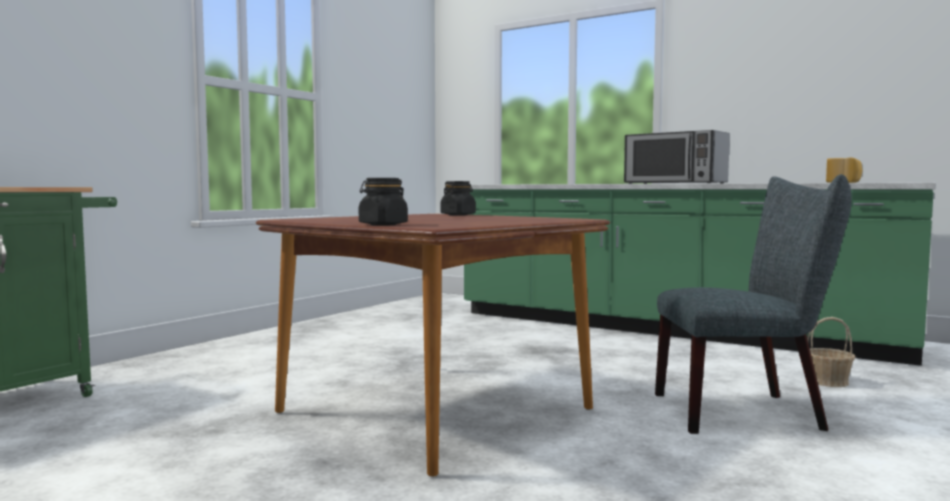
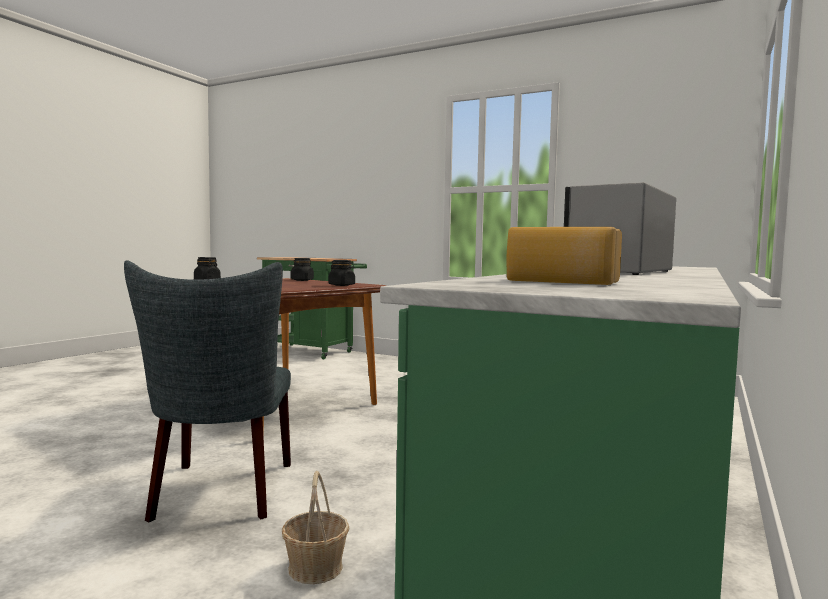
camera: 85 degrees right, 0 degrees up
(344, 217) = (302, 280): none -> black jar

